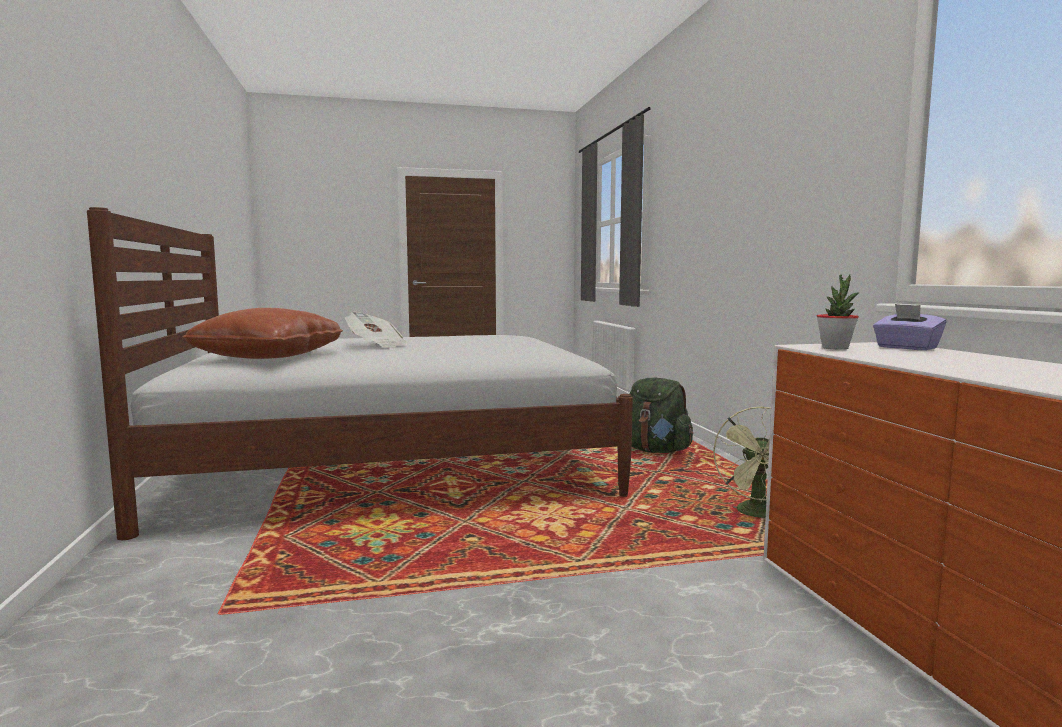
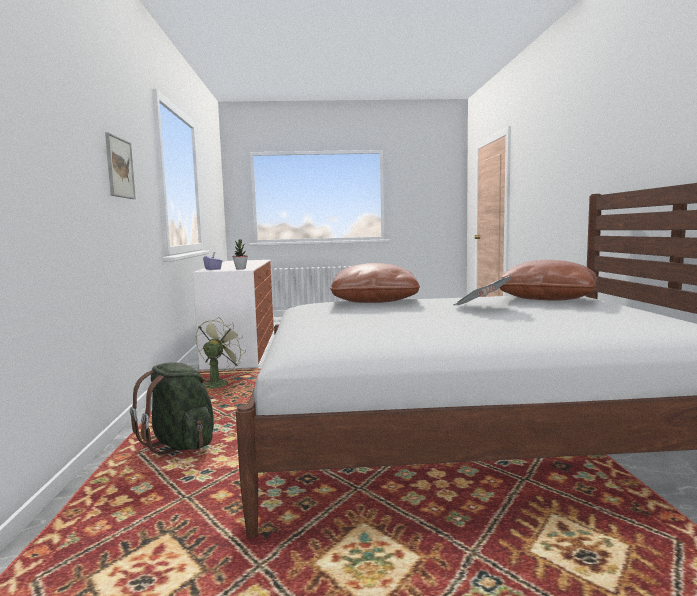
camera: 170 degrees left, 0 degrees up
(487, 354) = (374, 301): none -> brown pillow
(783, 184) = (119, 168): none -> picture

